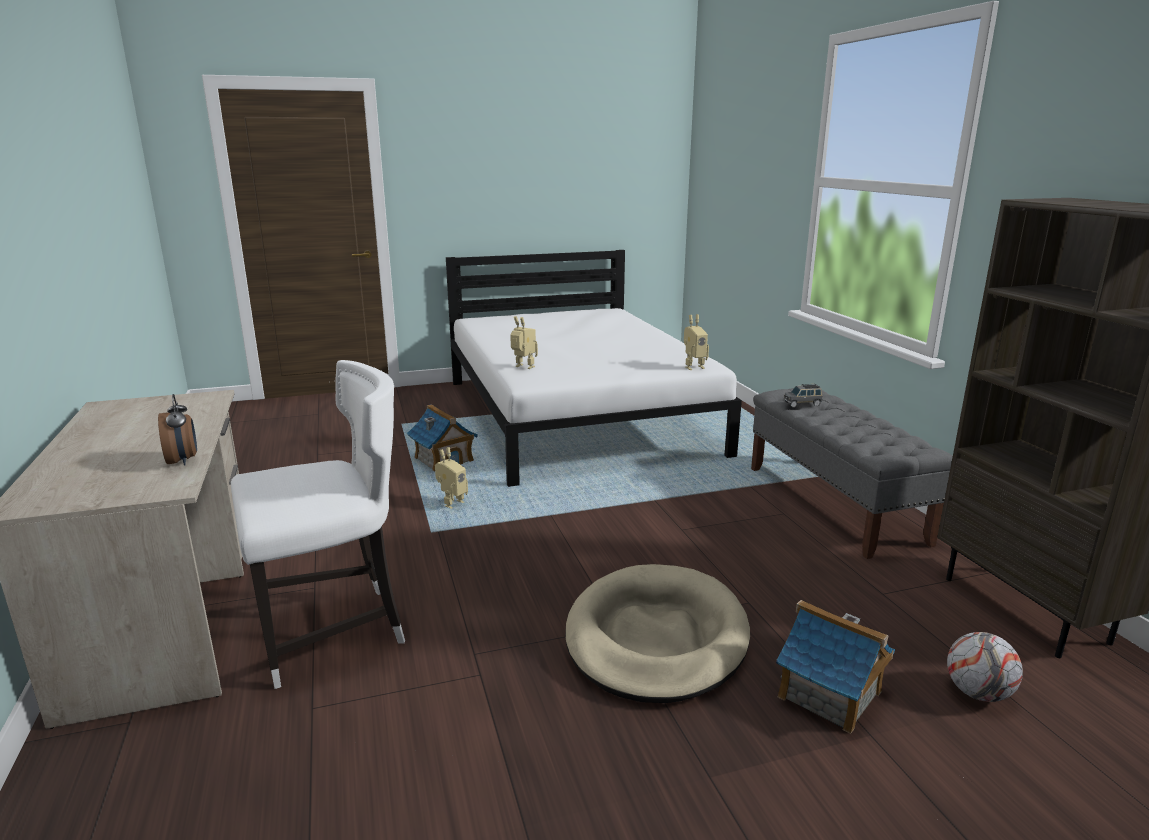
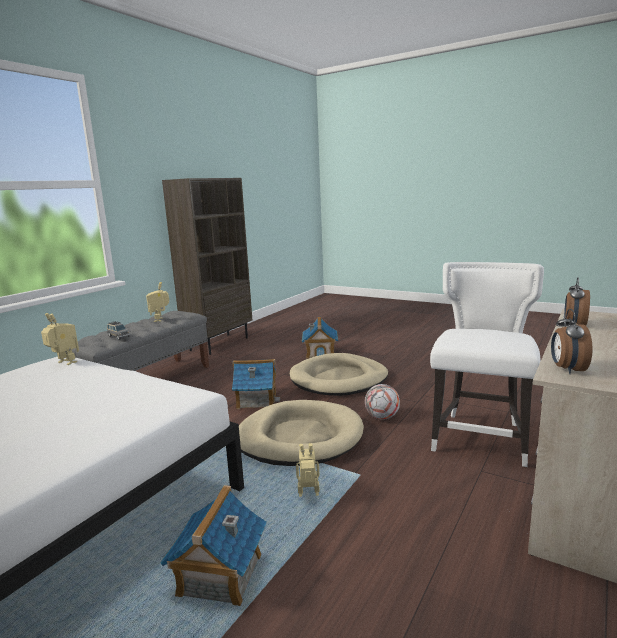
camera: 130 degrees left, 5 degrees down
(204, 402) = (567, 369): none -> alarm clock
(335, 631) = (481, 437): white chair -> white chair turned 90 degrees clockwise
(523, 367) = (133, 417): toy robot -> toy robot (160, 319)
(539, 535) = (299, 437): none -> beige dog bed
(673, 547) = (256, 400): none -> toy house
(977, 693) = (285, 341): football -> football (382, 417)

